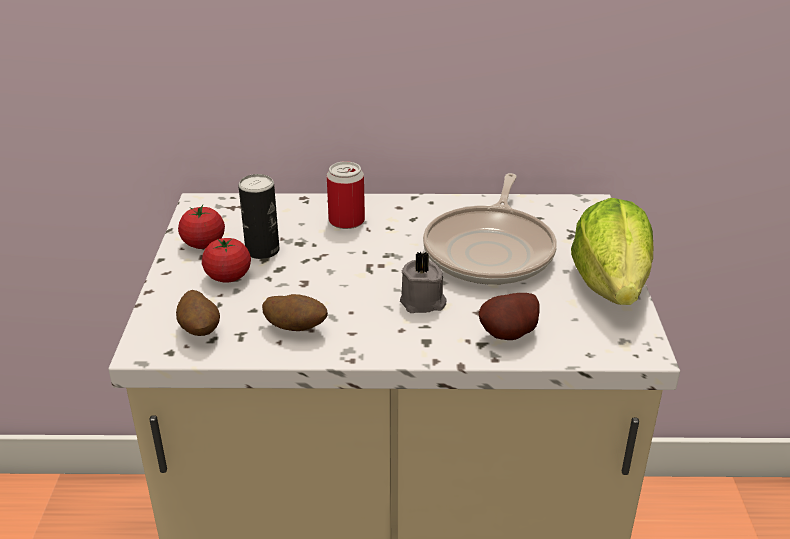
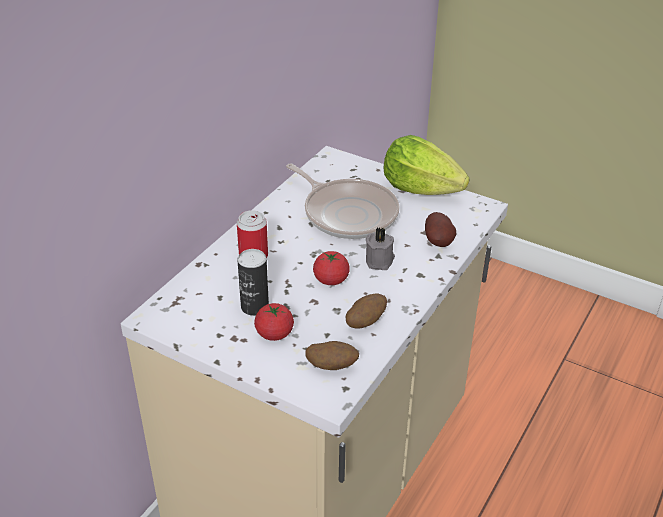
camera: 60 degrees left, 5 degrees up
(203, 243) = (216, 333): tomato -> tomato (331, 280)

